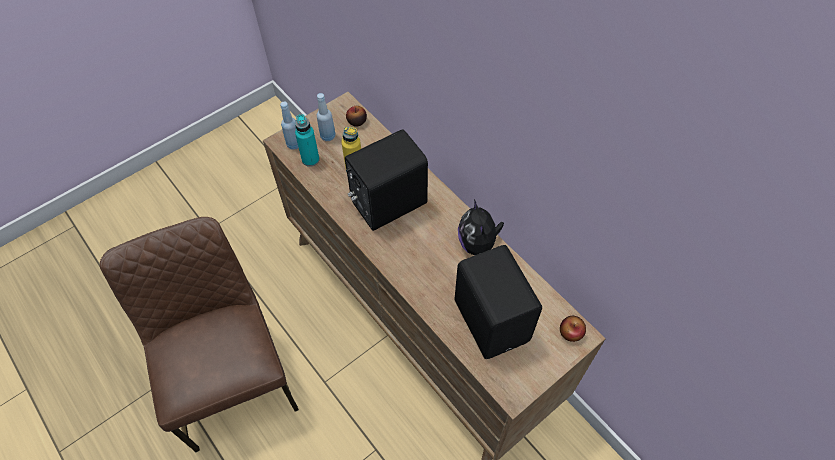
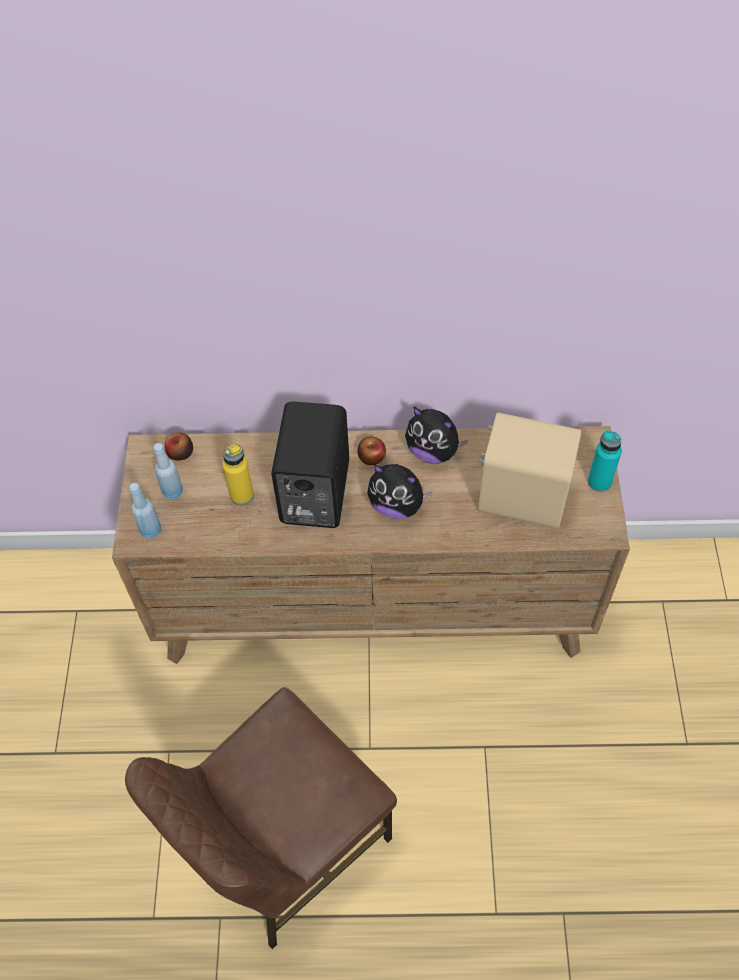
camera: 50 degrees left, 0 degrees up
(233, 377) = (283, 843): brown chair -> brown chair turned 60 degrees counterclockwise
(310, 159) = (188, 527): turquoise bottle -> turquoise bottle (599, 482)
(418, 252) = (396, 505): none -> plush toy
(492, 319) = (521, 495): black speaker -> beige speaker
(571, 332) = (584, 446): apple -> apple (371, 457)

